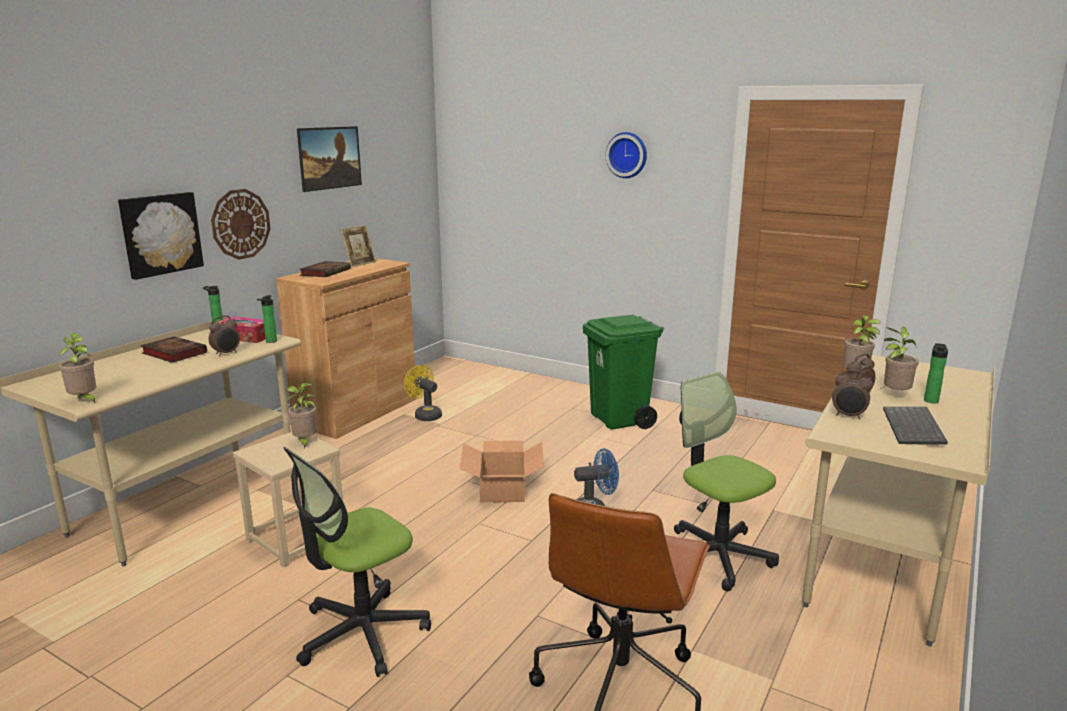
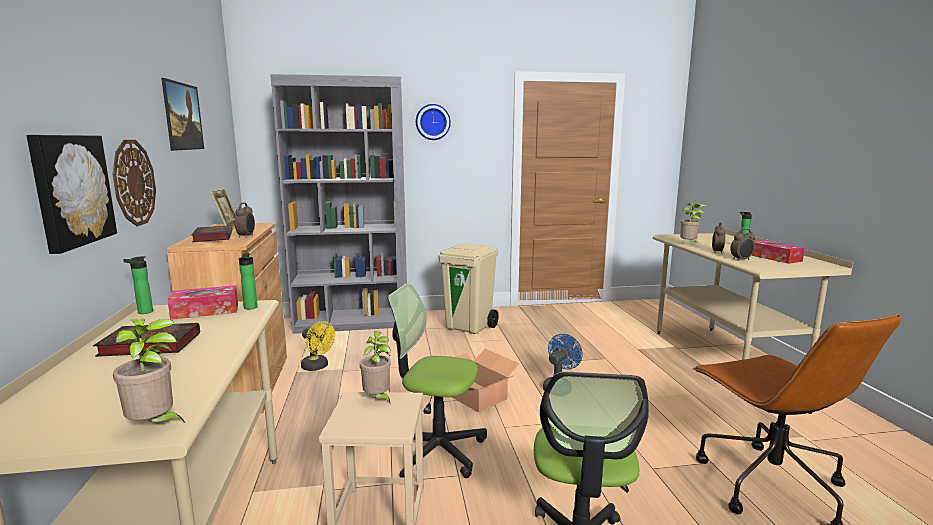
camera: 40 degrees left, 5 degrees down
(227, 353) = (227, 328): alarm clock -> alarm clock (246, 236)
(425, 415) = (318, 367): yellow fan -> yellow fan turned 150 degrees counterclockwise
(517, 381) = (353, 322): none -> grey bookcase
(620, 420) = (469, 327): green trash can -> beige trash can
(716, 556) = (662, 384): office chair -> office chair (436, 450)
(894, 395) = (724, 247): potted plant -> none
(915, 428) = (775, 258): keyboard -> tissue box

